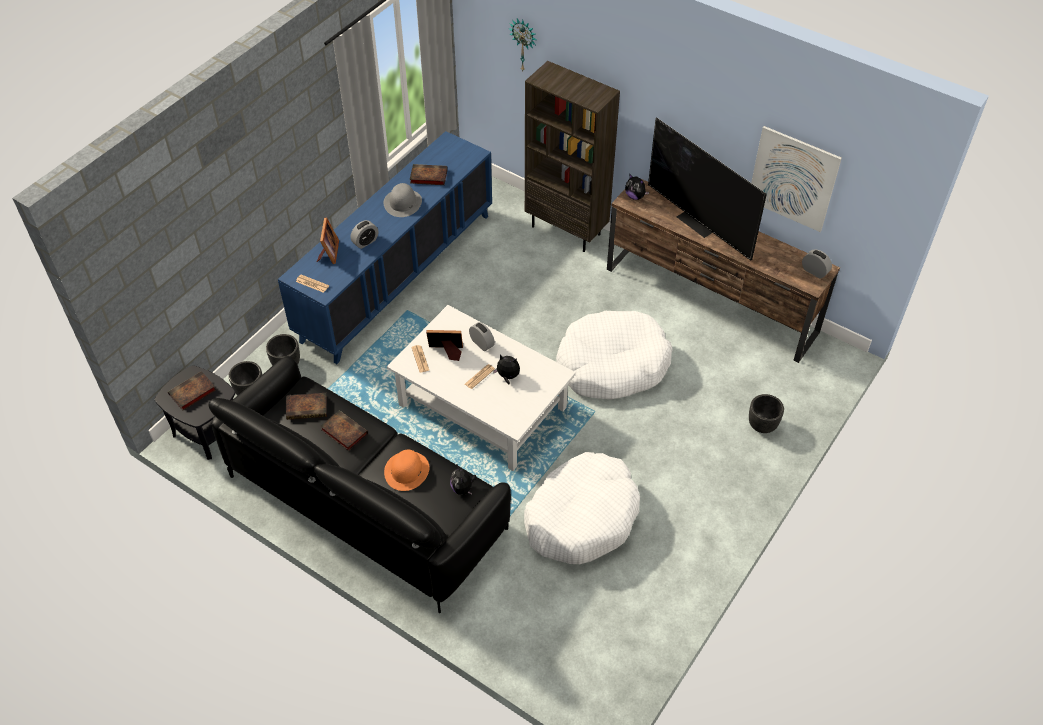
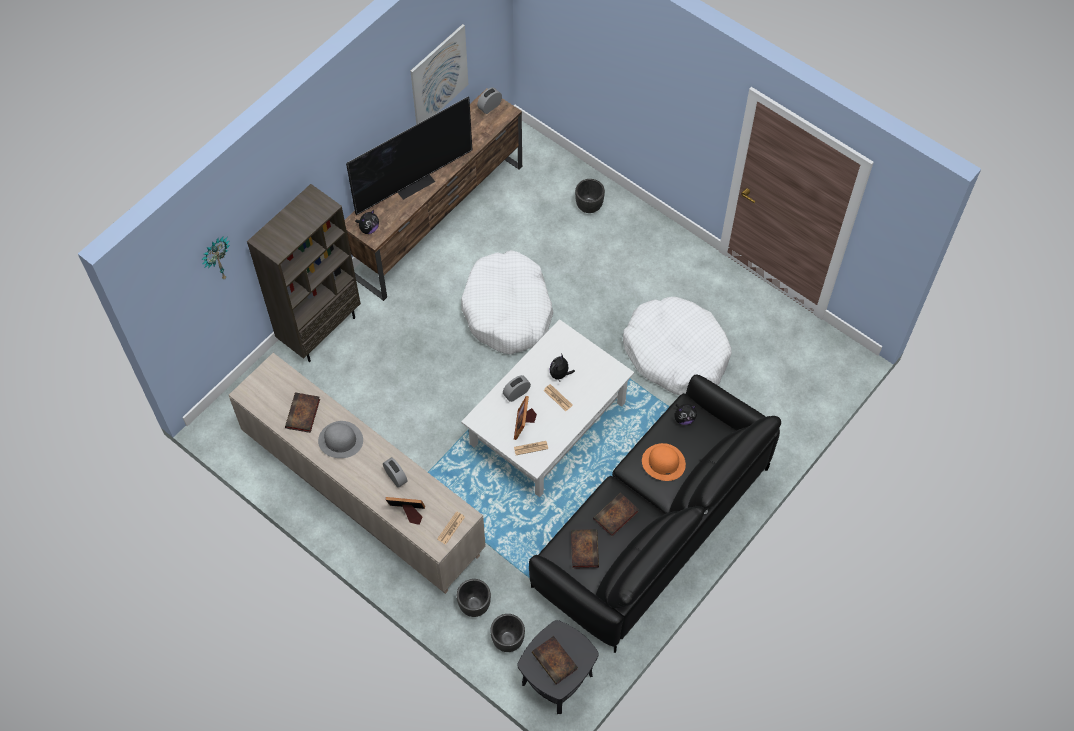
camera: 85 degrees left, 10 degrees up
(397, 276) = (362, 496): blue cabinet -> beige cabinet

